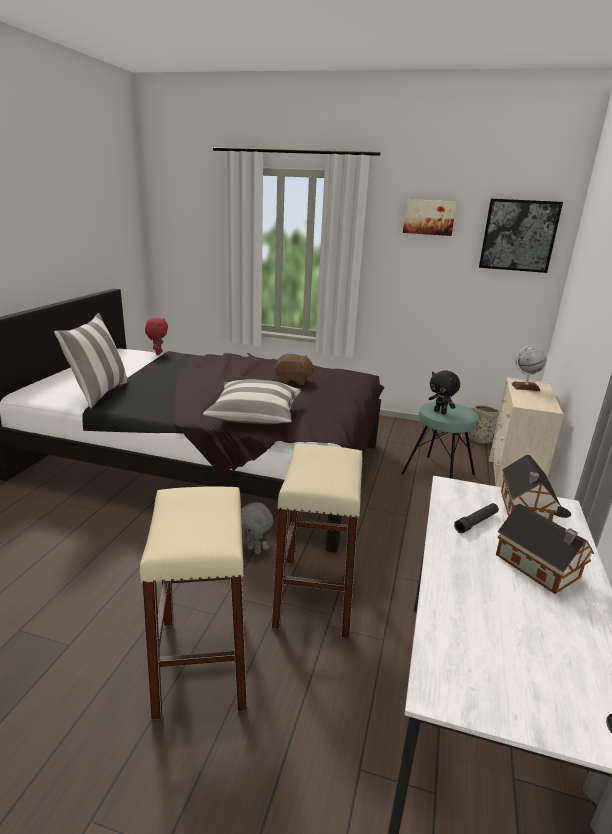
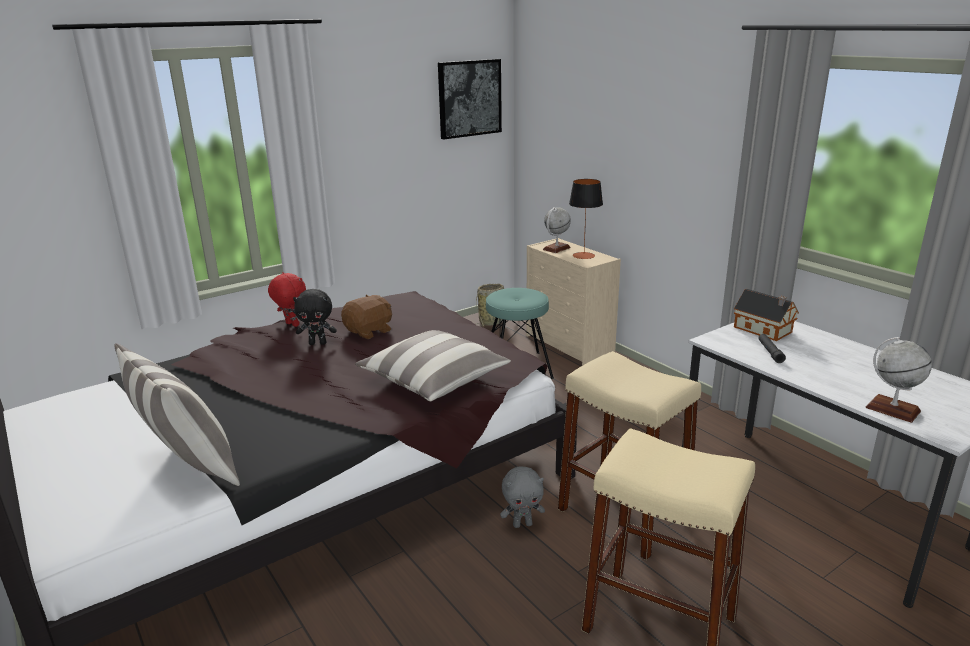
camera: 50 degrees left, 0 degrees up
(158, 353) = (103, 384): red plush toy -> red plush toy (291, 325)
(429, 217) = (381, 91): picture -> none
(440, 412) = (516, 301): black plush toy -> black plush toy (318, 343)
(453, 632) = (892, 409): none -> globe
(535, 399) = (583, 255): none -> table lamp
(539, 568) = (837, 356): toy house -> none

